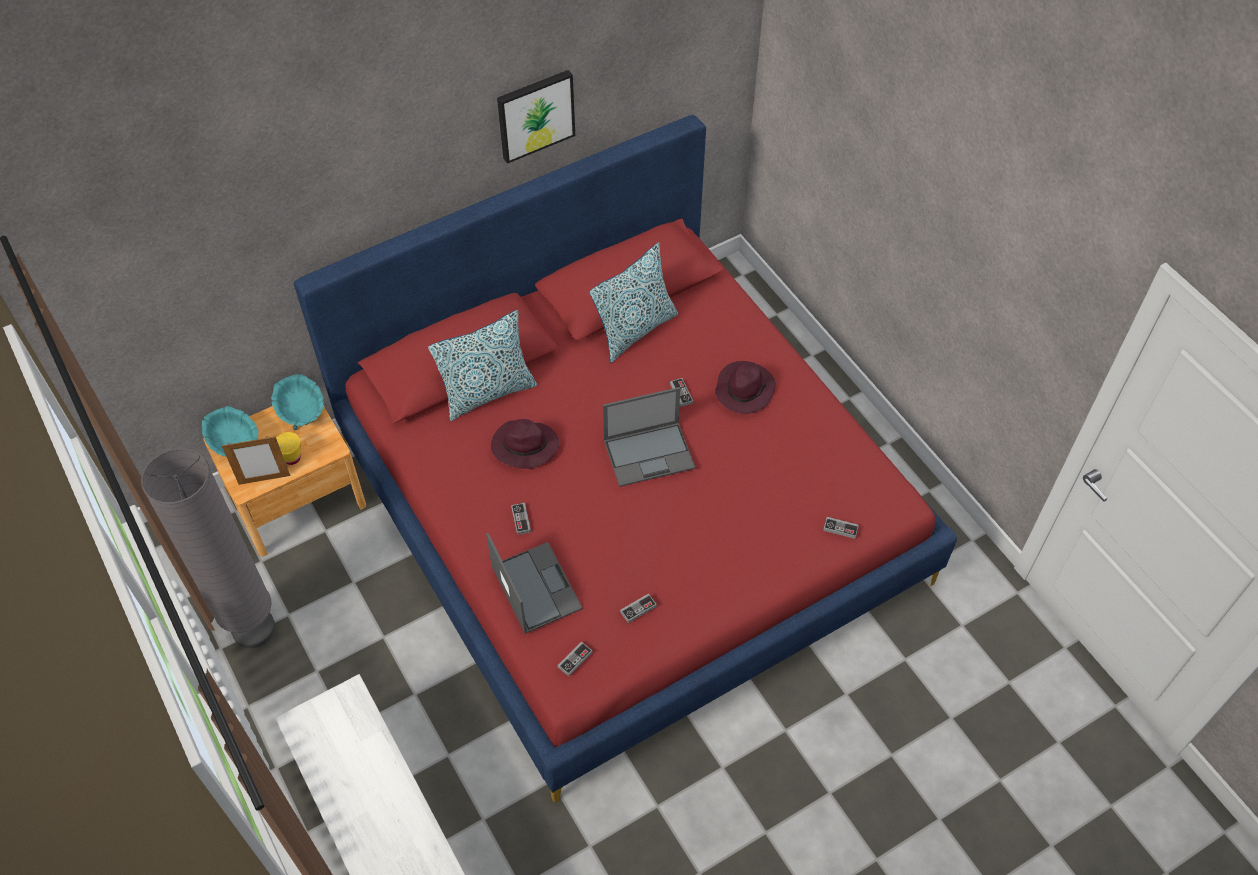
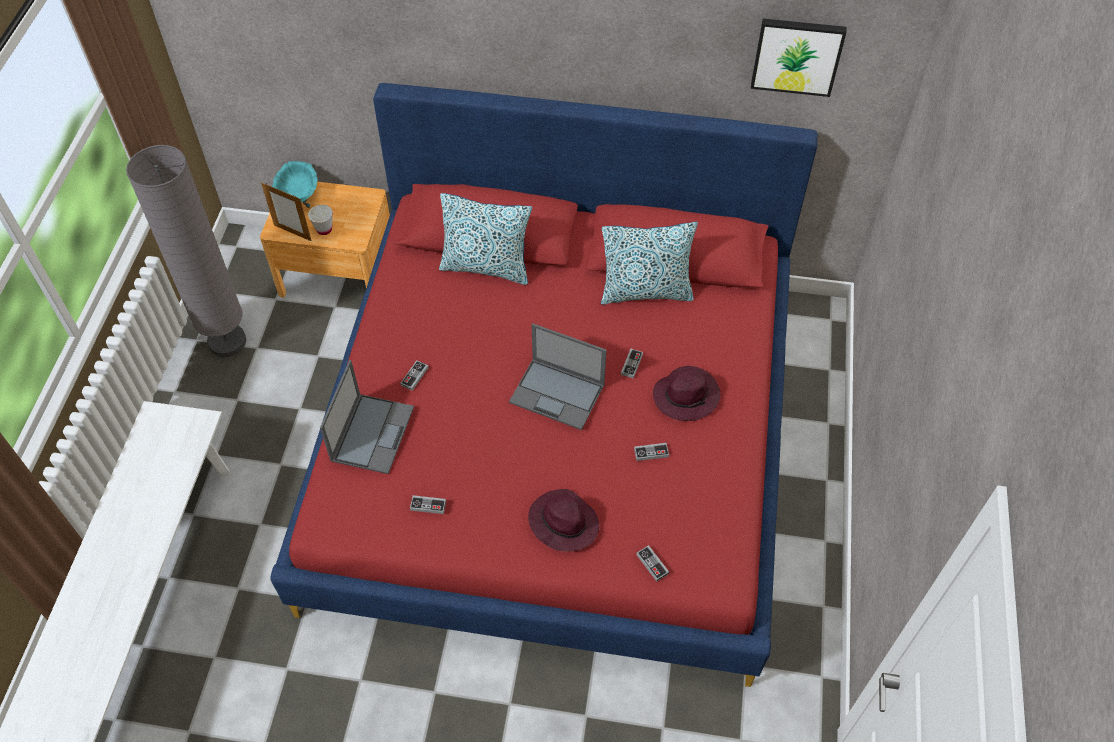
camera: 40 degrees right, 0 degrees up
(292, 458) = (324, 229): yellow cup -> white cup
(302, 413) = (361, 203): turquoise bowl -> none
(524, 446) = (471, 324): purple hat -> purple hat (562, 522)
(535, 114) = (644, 46): picture -> picture (797, 55)
(575, 660) = (346, 508): game controller -> game controller (651, 453)

